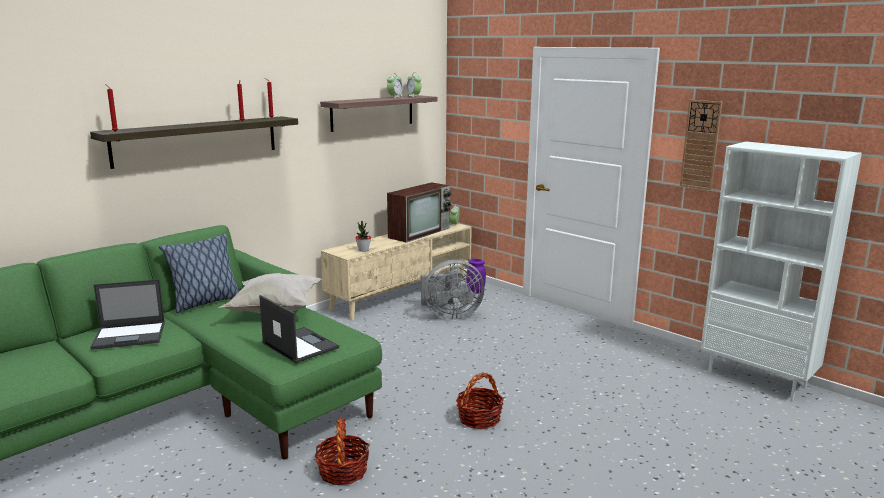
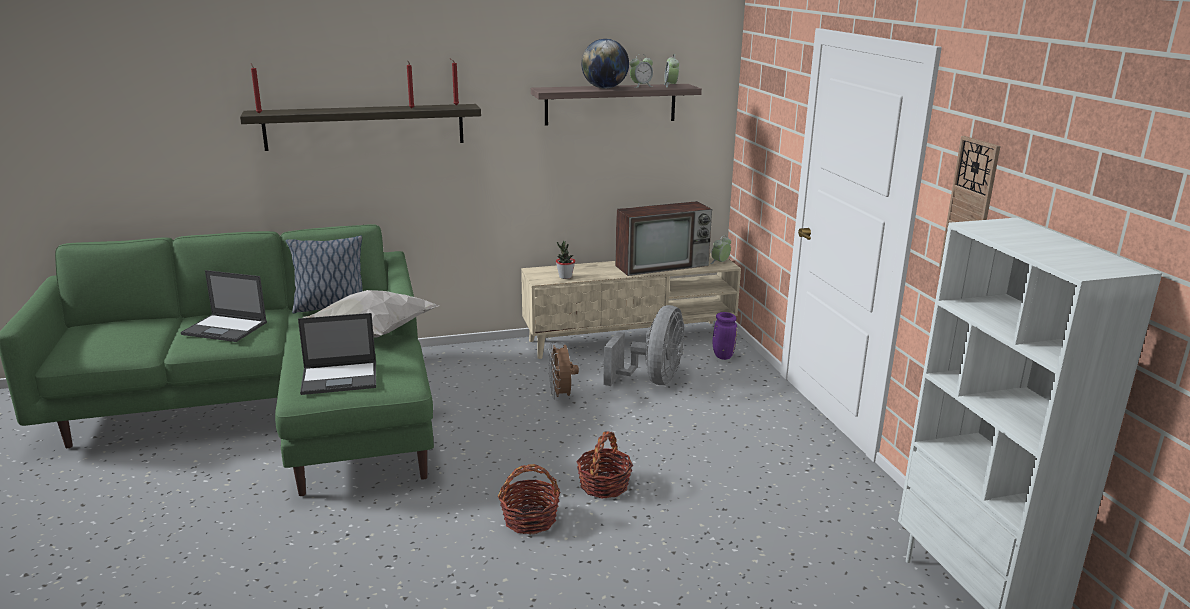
camera: 30 degrees right, 5 degrees up
(299, 345) = (340, 378): laptop -> laptop turned 90 degrees clockwise
(343, 471) = (333, 528): basket -> basket (604, 485)
(375, 99) = (604, 88): none -> globe
(400, 339) = (561, 396): none -> brown fan
(449, 315) = (652, 380): grey fan -> grey fan turned 90 degrees counterclockwise

